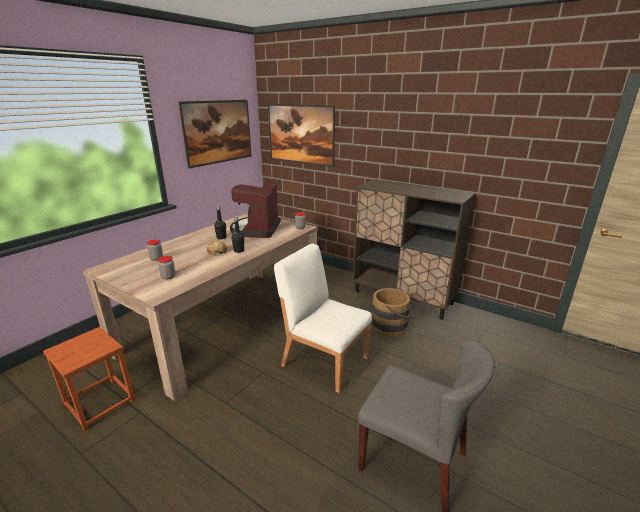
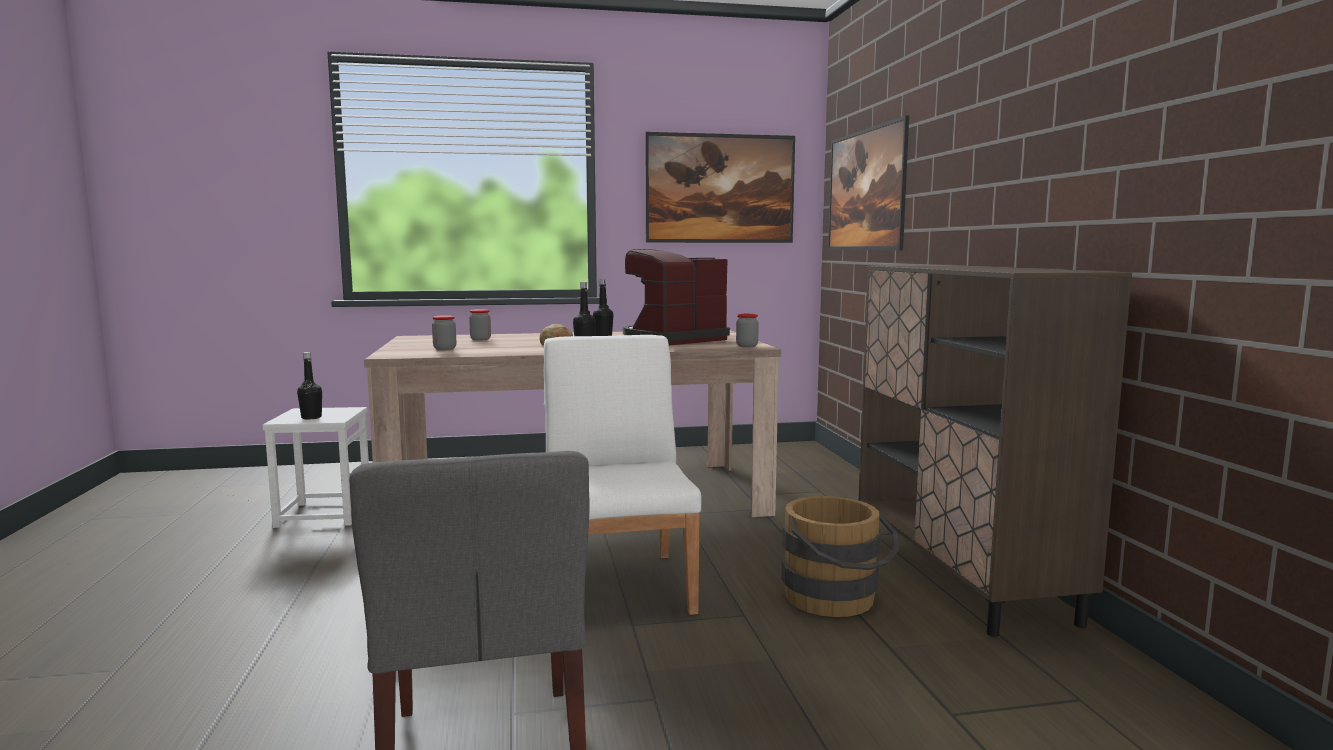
camera: 45 degrees right, 15 degrees down
(86, 352) = (311, 417): none -> black bottle
(100, 403) = (323, 514): brown stool -> white stool

